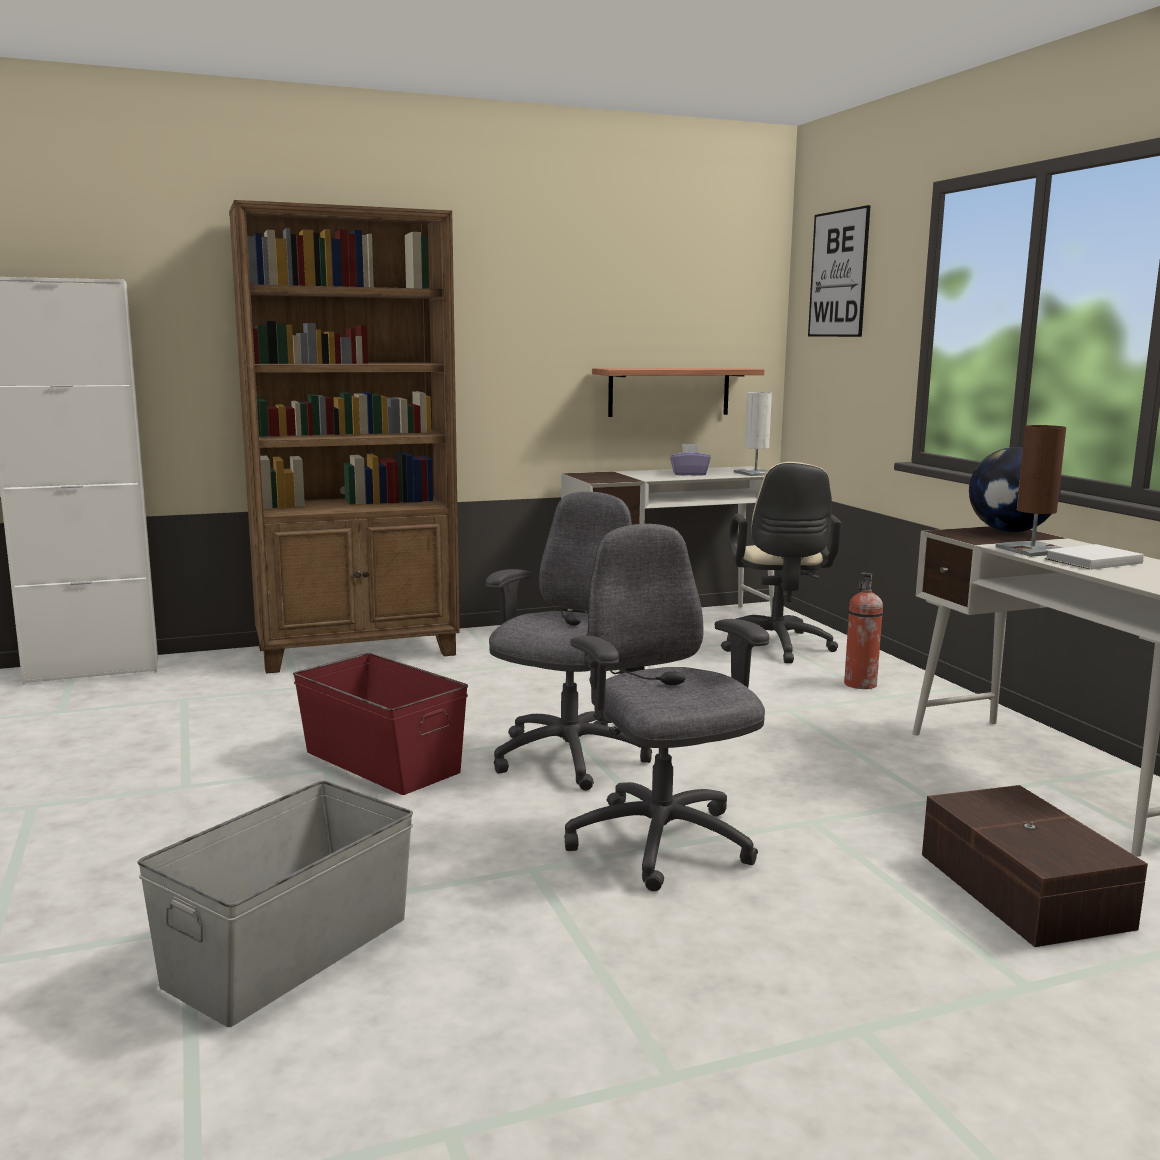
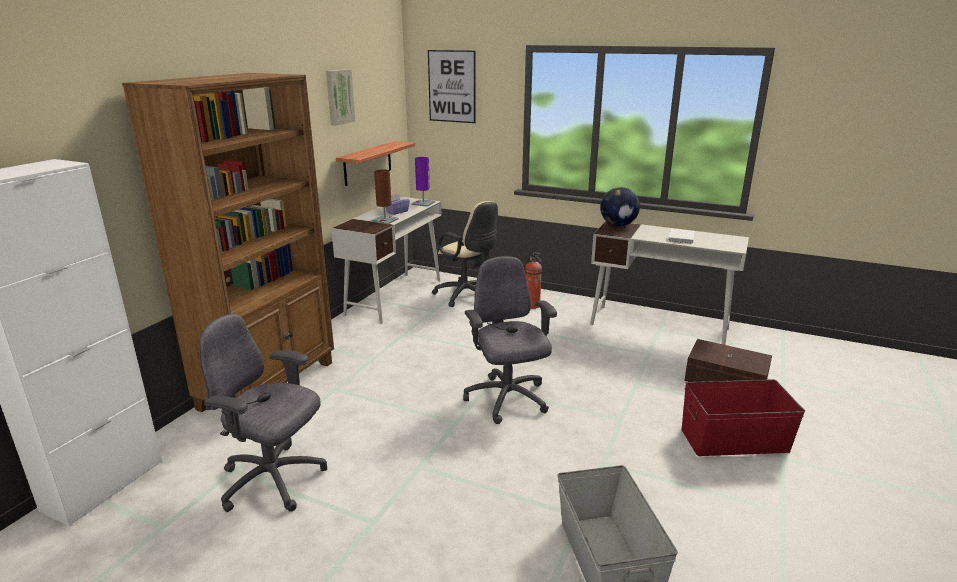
camera: 45 degrees left, 10 degrees up
(381, 762) = (437, 447): red storage box -> red storage box (735, 441)
(614, 277) = (339, 97): none -> picture
(661, 844) = (616, 423): grey office chair -> grey office chair (273, 481)
(755, 473) = (423, 203): white table lamp -> purple table lamp
(1032, 550) = (652, 236): brown table lamp -> brown table lamp (385, 220)

